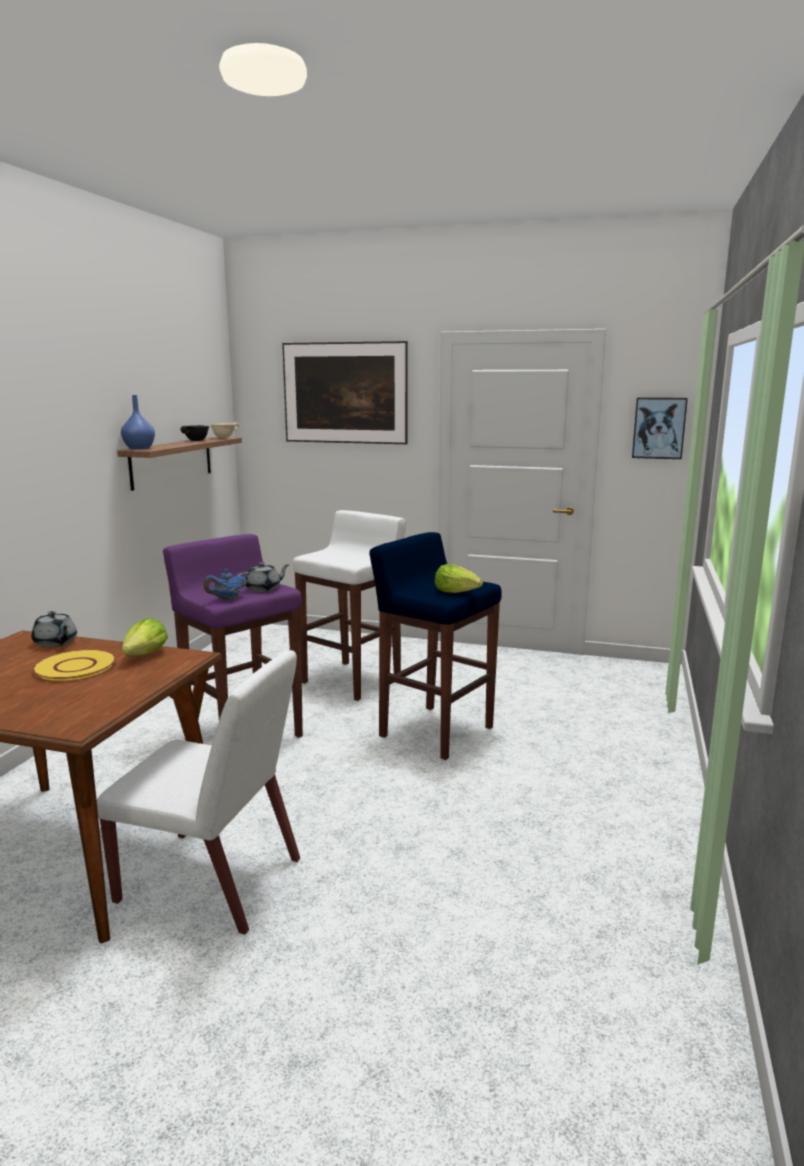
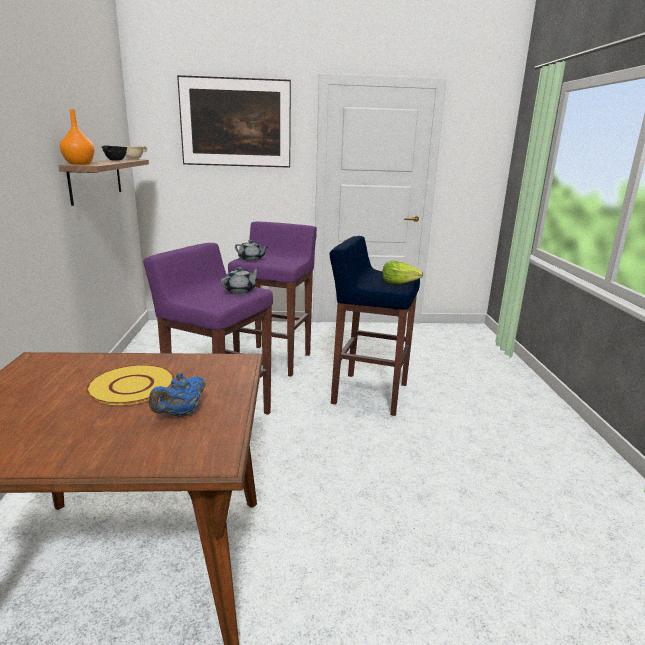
camera: 20 degrees left, 5 degrees up
(55, 643) = (80, 362): grey teapot -> grey teapot (251, 259)
(139, 448) = (80, 164): blue vase -> orange vase
(145, 655) = (193, 364): lettuce -> none
(212, 881) = (293, 566): white chair -> none
(226, 599) = (219, 302): blue teapot -> blue teapot (180, 414)
(352, 680) = (274, 360): white stool -> purple stool
(659, 428) = (479, 156): picture -> none

